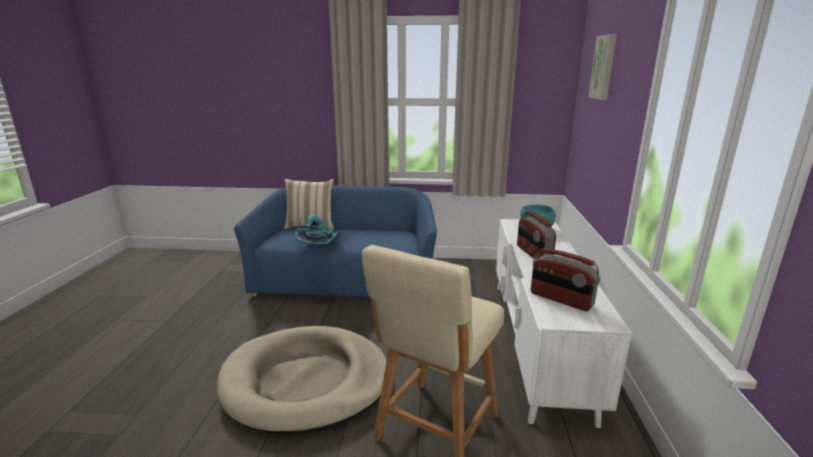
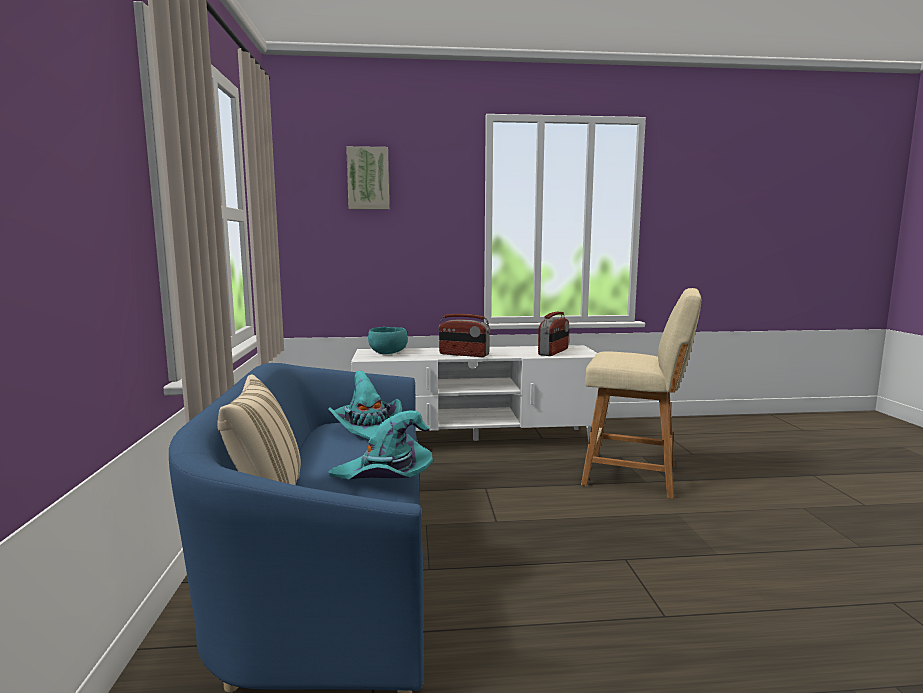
camera: 100 degrees left, 10 degrees down
(306, 382) = (635, 548): beige dog bed -> none
(393, 241) = (368, 429): none -> turquoise hat
(533, 254) = (463, 355): radio -> radio turned 45 degrees clockwise

